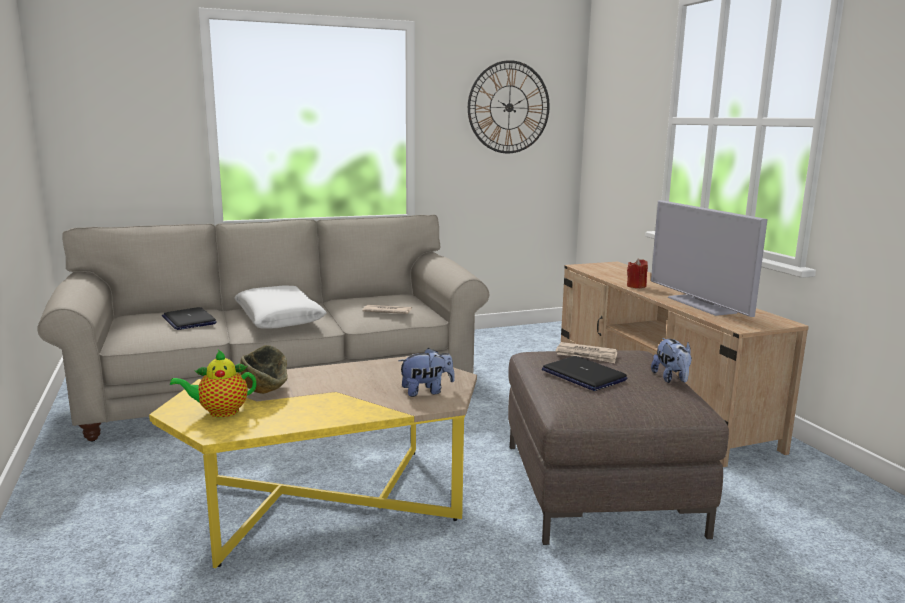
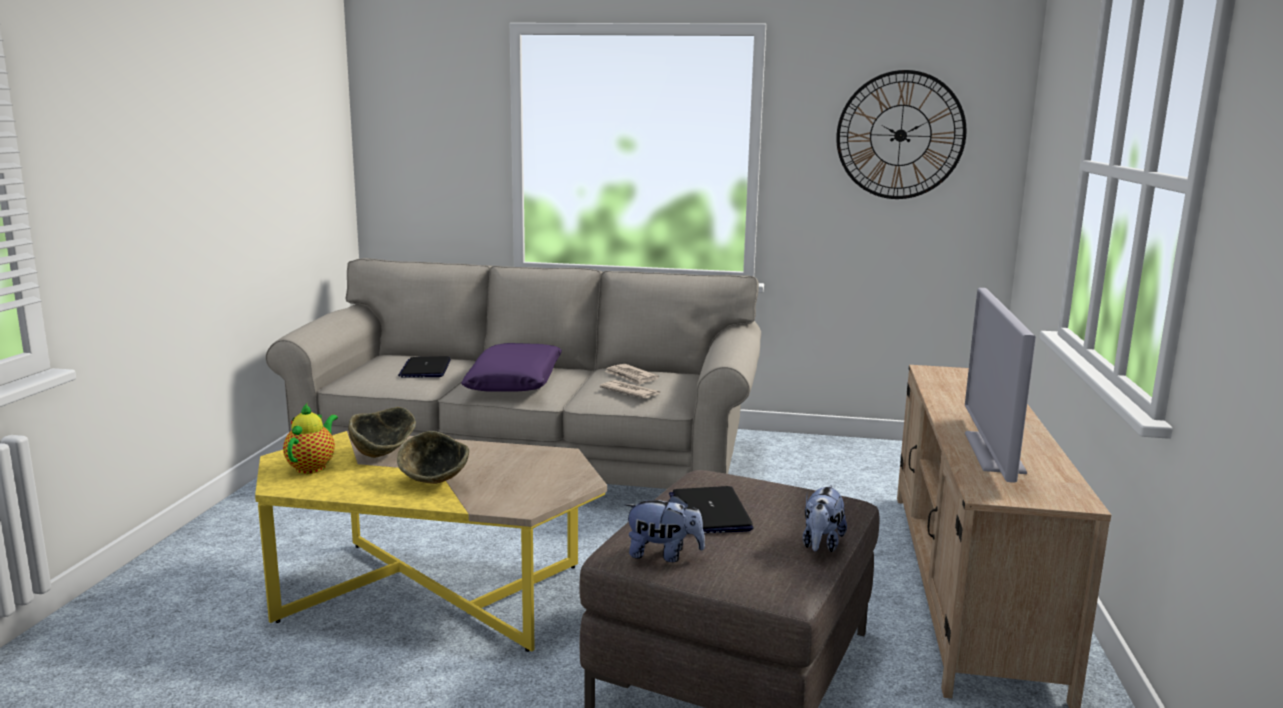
camera: 30 degrees right, 0 degrees up
(220, 412) = (313, 467): teapot -> teapot turned 90 degrees clockwise
(279, 318) = (515, 381): white pillow -> purple pillow
(352, 401) = (436, 484): none -> bowl
(426, 391) = (522, 491): plush toy -> plush toy (663, 555)
(586, 355) = (760, 489): newspaper -> newspaper (631, 377)
(636, 286) = (951, 410): red candle -> none

